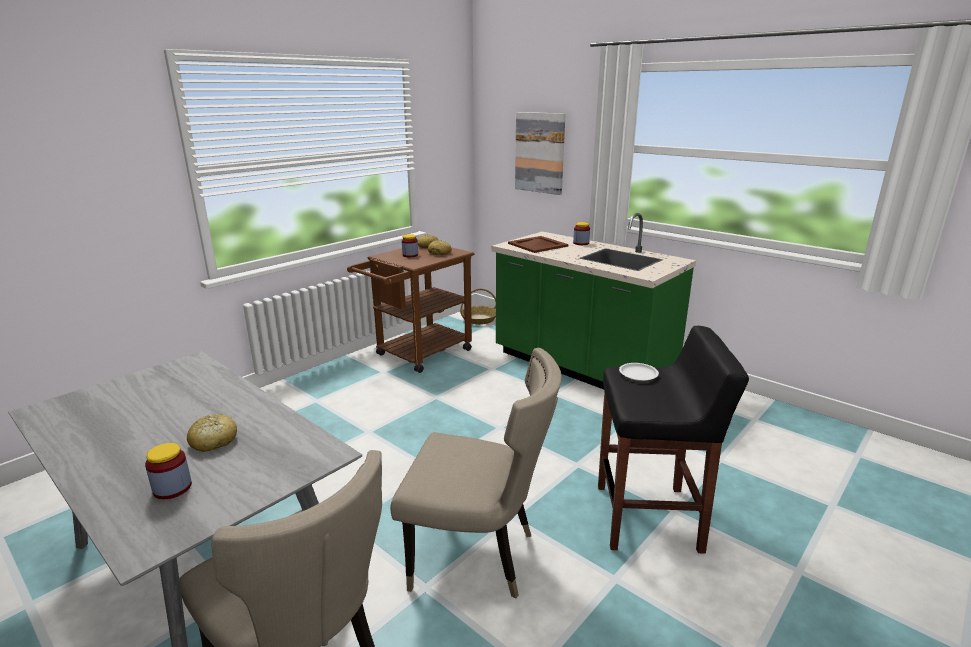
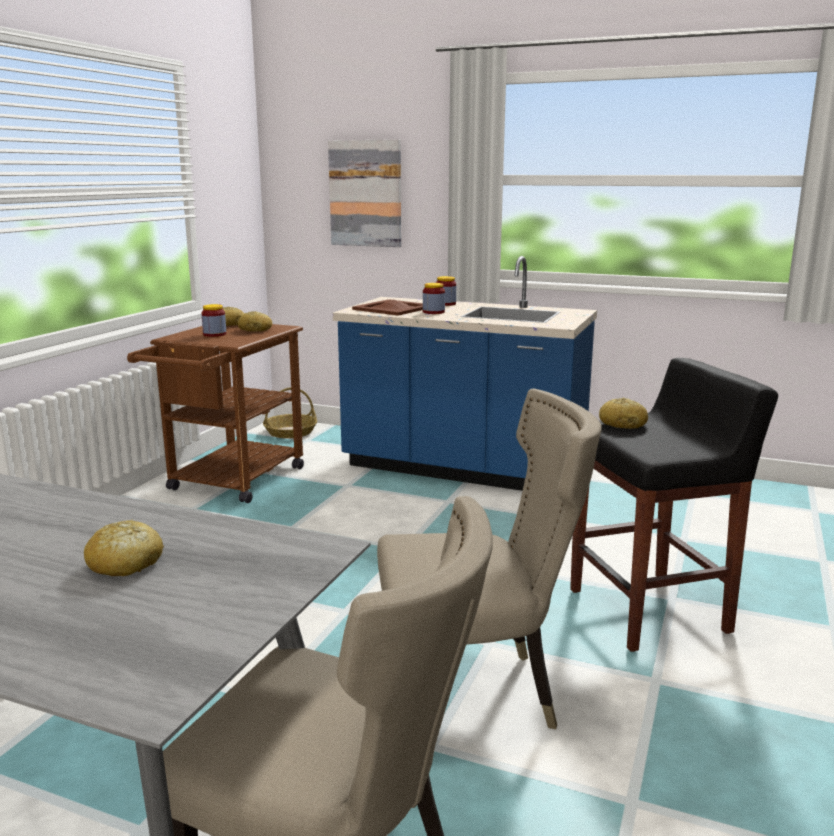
camera: 20 degrees left, 5 degrees down
(172, 488) = (118, 624): jar -> jar (433, 312)
(581, 368) = (463, 469): green counter -> blue counter
(638, 374) = (623, 424): white plate -> bread

